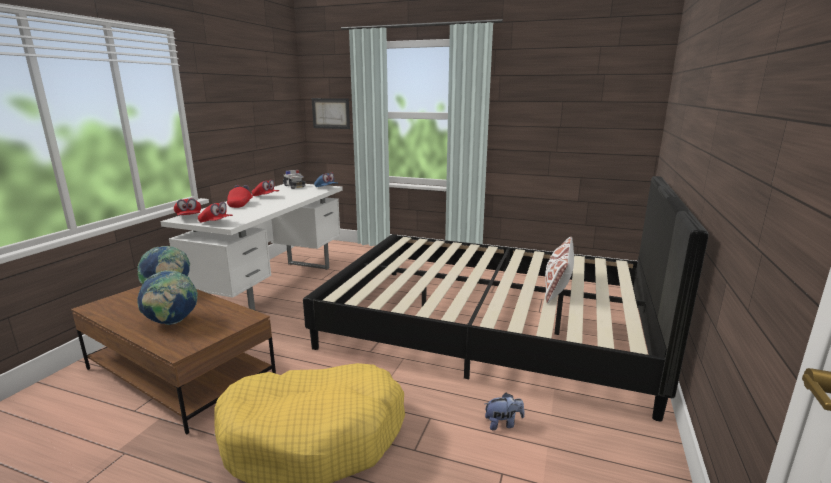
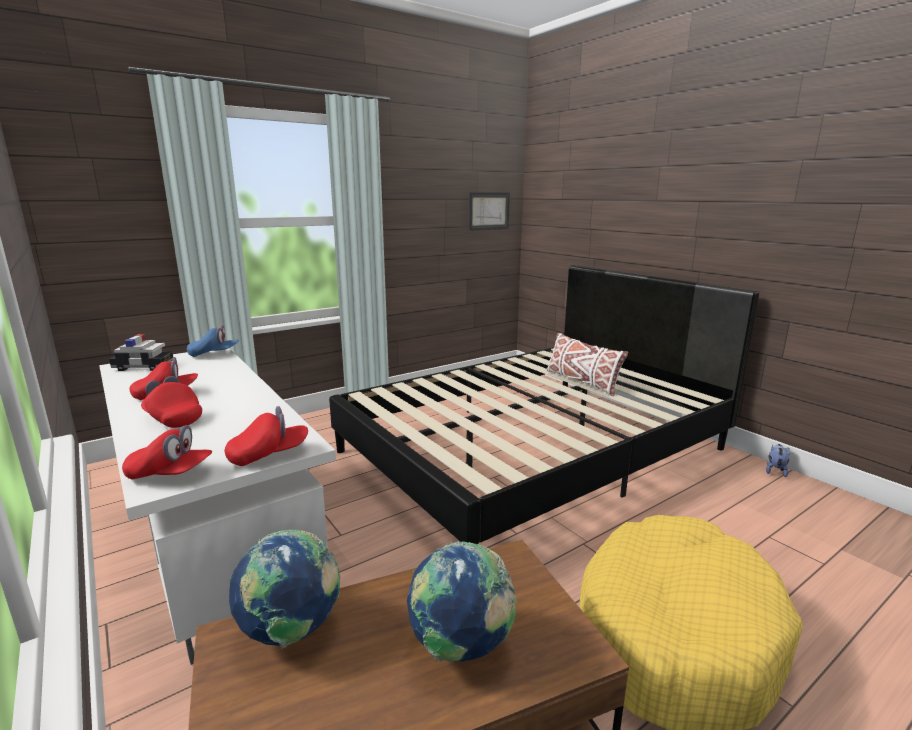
camera: 55 degrees left, 0 degrees up
(331, 113) = (107, 225): picture -> picture (488, 211)
(503, 423) = (700, 508): plush toy -> plush toy (775, 470)

